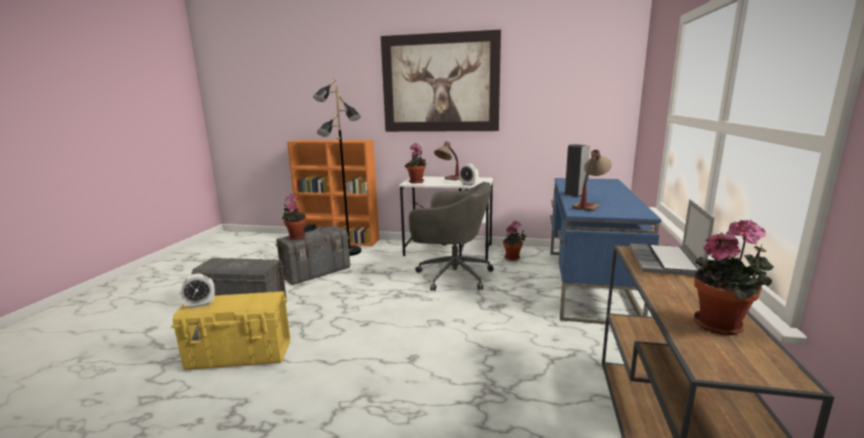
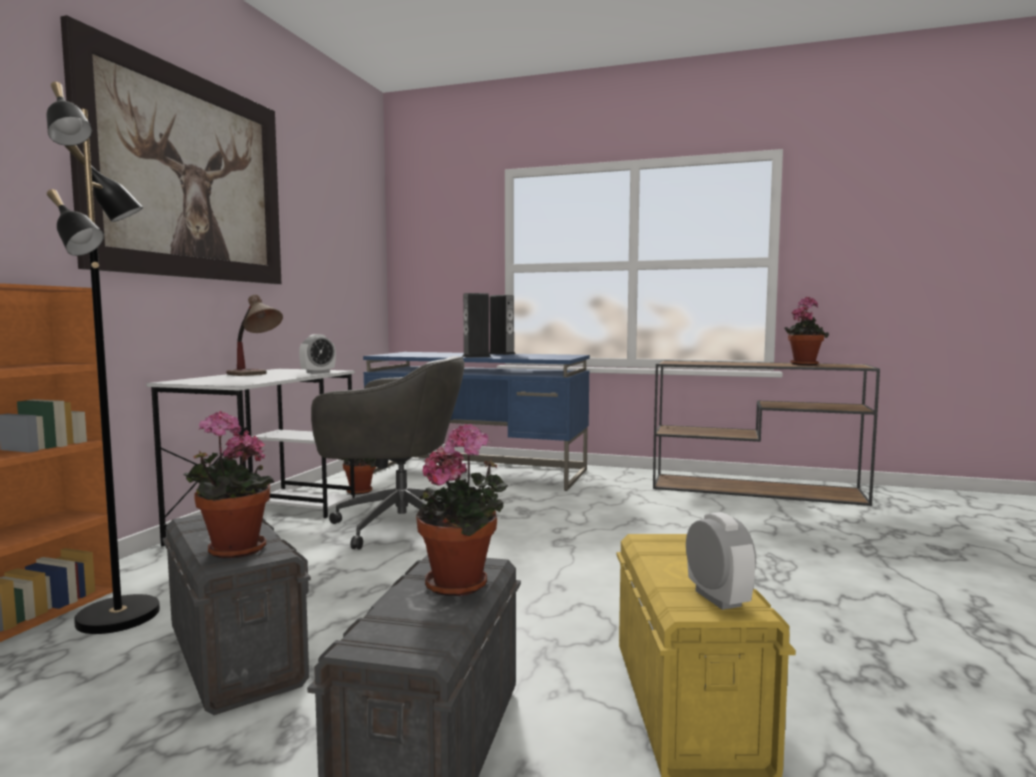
camera: 85 degrees left, 10 degrees down
(416, 182) = (236, 381): potted plant -> potted plant (462, 584)
(452, 275) = (396, 526): grey office chair -> grey office chair turned 75 degrees clockwise
(589, 205) = (527, 357): table lamp -> none
(623, 197) = (502, 354): none -> speaker
(666, 262) = (696, 362): laptop -> none

